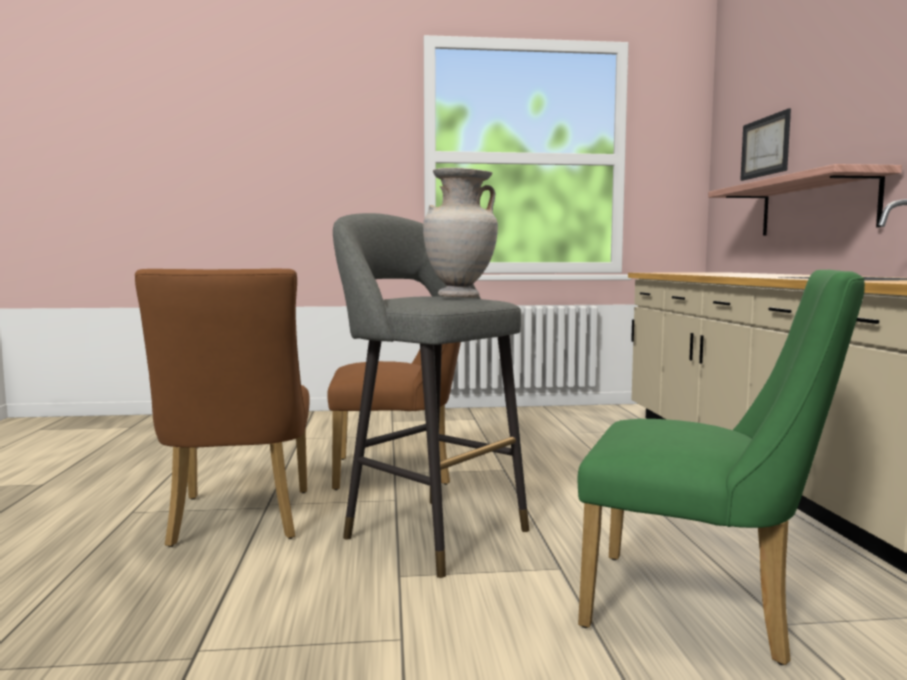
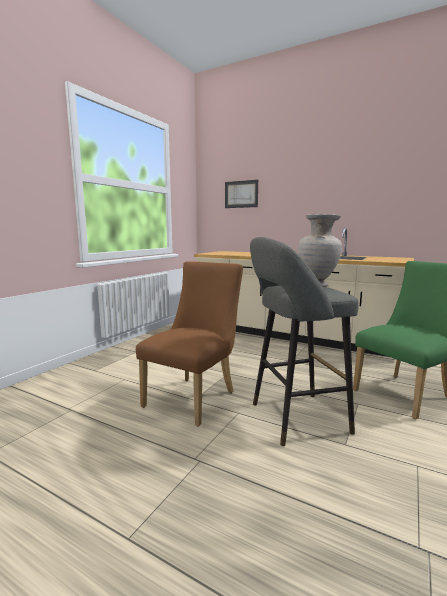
camera: 55 degrees left, 5 degrees up
(238, 522) = (216, 480): brown chair -> none
(816, 206) = (277, 224): shelf -> none

